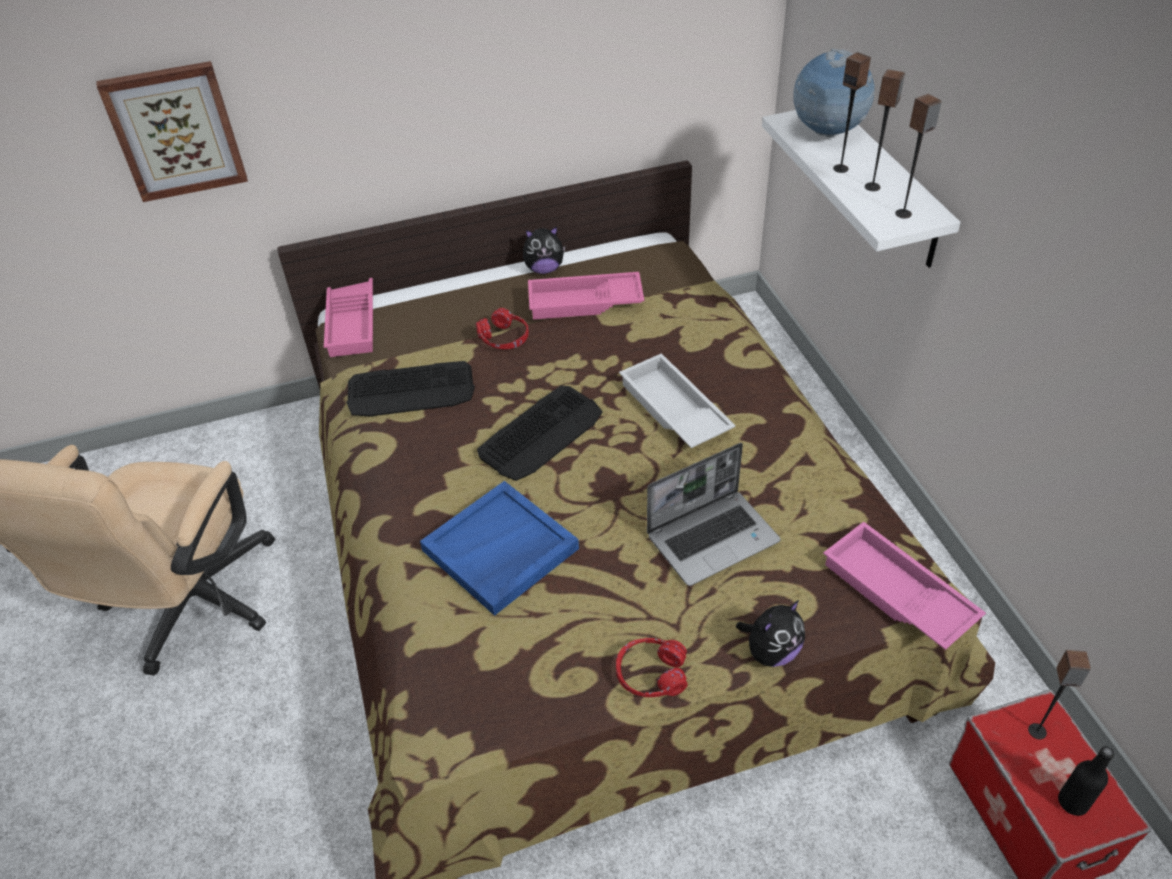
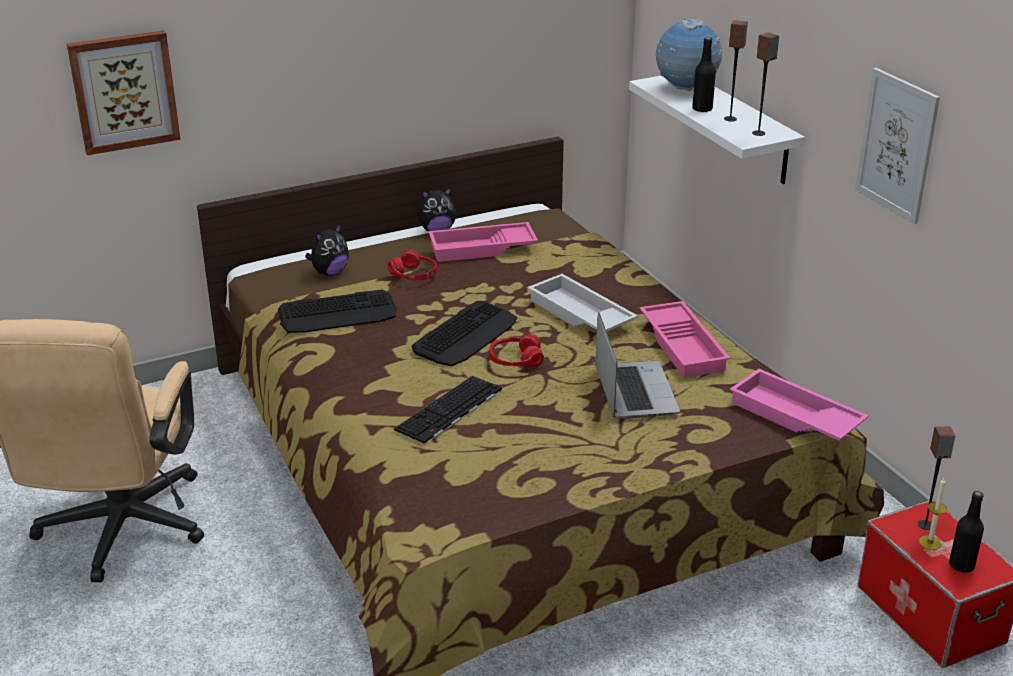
camera: 10 degrees left, 15 degrees down
(353, 320) = (267, 272): pink tray -> pink tray (684, 346)
(500, 551) = (449, 411): blue tray -> keyboard
(651, 674) = (601, 477): red headphones -> red headphones (515, 360)
(713, 537) = (633, 391): laptop -> laptop turned 60 degrees counterclockwise
(771, 651) = (698, 457): plush toy -> plush toy (329, 272)
(841, 168) = (702, 109): speaker -> black bottle
(1039, 760) = (930, 542): none -> candle
(1075, 272) = (896, 145): none -> picture

